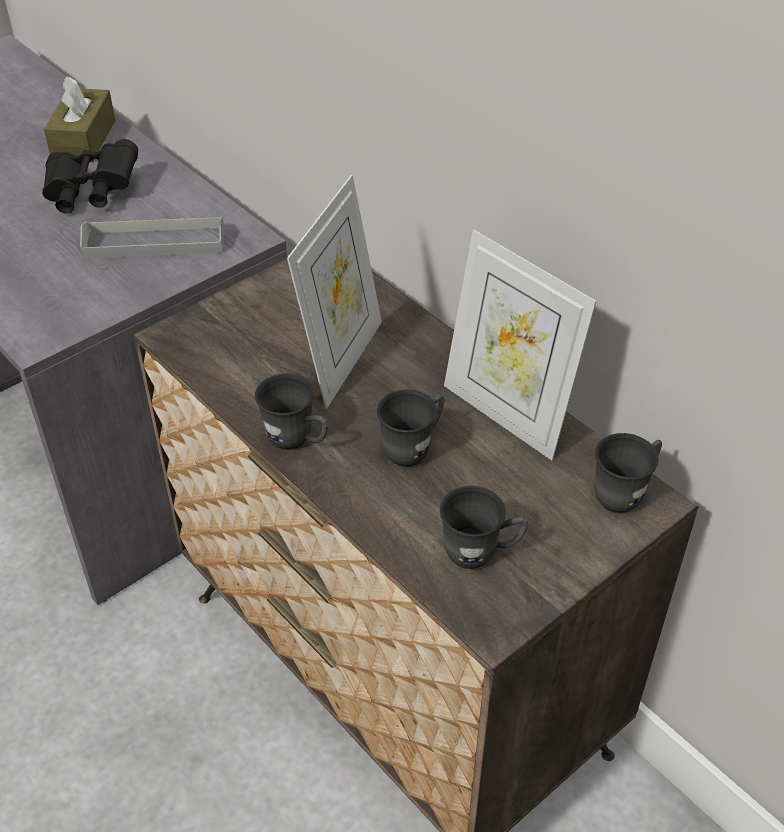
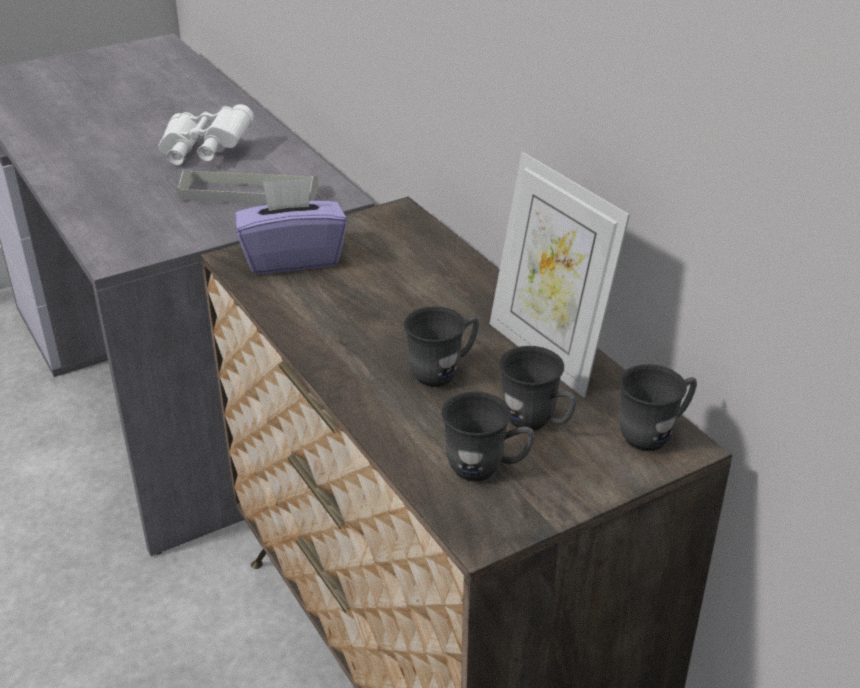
camera: 10 degrees right, 10 degrees down
(84, 140) = (211, 112): brown tissue box -> none
(90, 194) = (203, 152): black binoculars -> white binoculars
(229, 328) = (292, 258): none -> purple tissue box
(297, 441) = (328, 354): grey mug -> grey mug (537, 423)
(341, 360) = (393, 293): picture frame -> none

